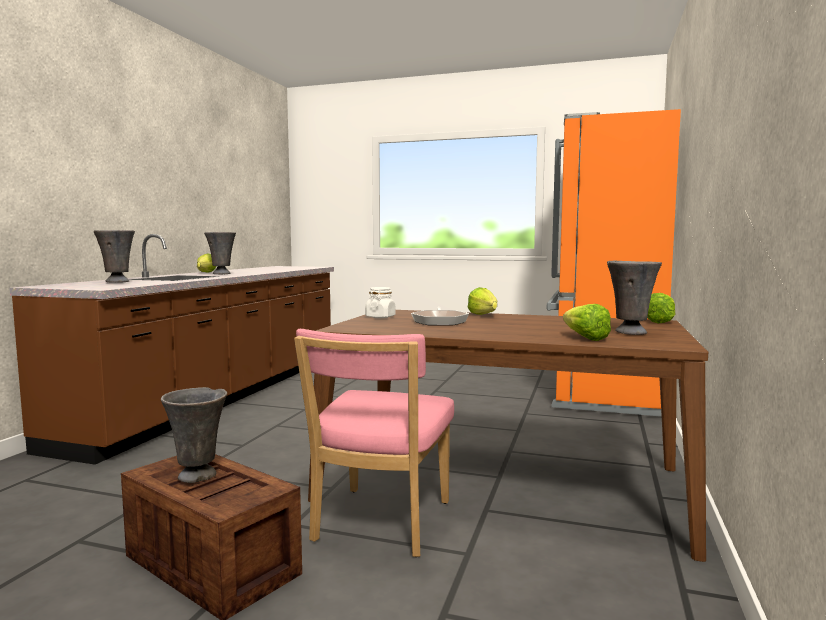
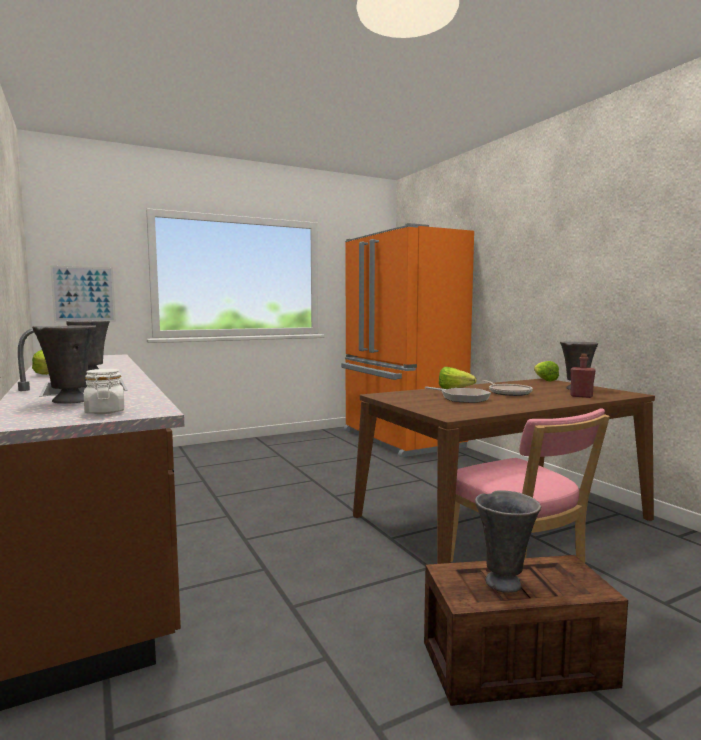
camera: 45 degrees left, 0 degrees up
(324, 216) = (84, 294): none -> picture
(380, 317) = (408, 401): white jar -> white jar (105, 411)
(520, 324) = (508, 393): none -> frying pan
(583, 337) = (581, 396): lettuce -> red bottle

